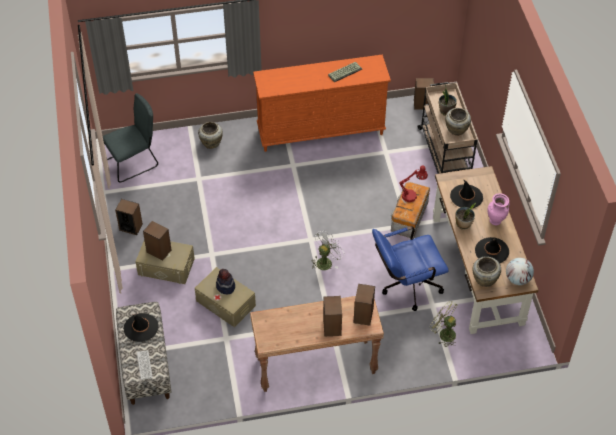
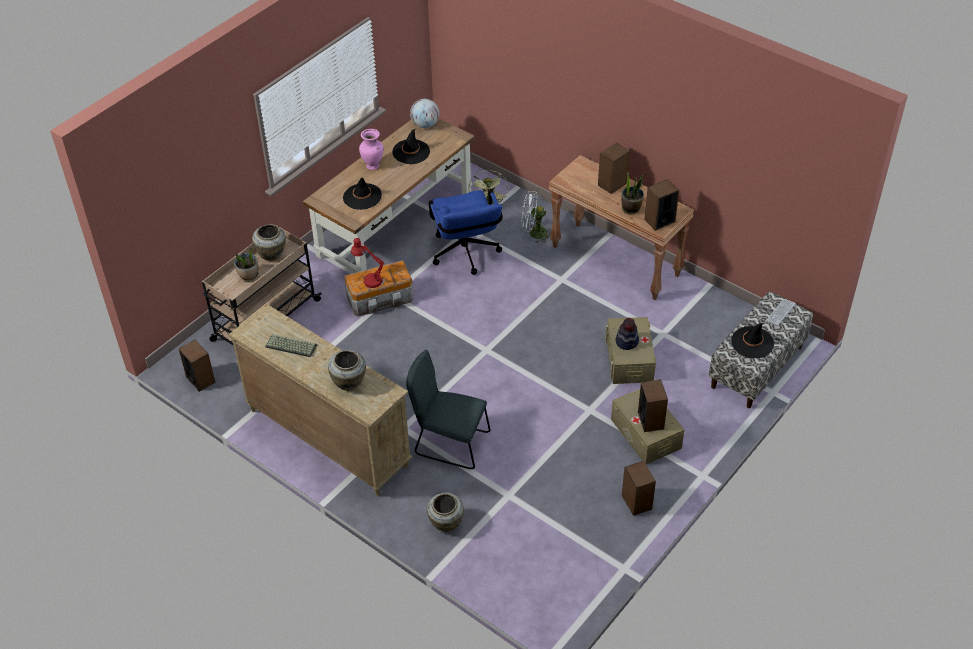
camera: 130 degrees left, 5 degrees down
(134, 162) = (552, 575): grey chair -> grey chair (449, 443)
(321, 131) = (327, 437): orange dresser -> beige dresser
(326, 261) = (499, 323): white fan -> white fan (533, 233)
(363, 315) = (577, 174): speaker -> speaker (659, 220)
(406, 286) = (466, 256): blue office chair -> blue office chair turned 45 degrees clockwise
(463, 224) = (399, 182): potted plant -> potted plant (631, 209)
(484, 280) = (449, 141): beige vase -> beige vase (349, 383)

